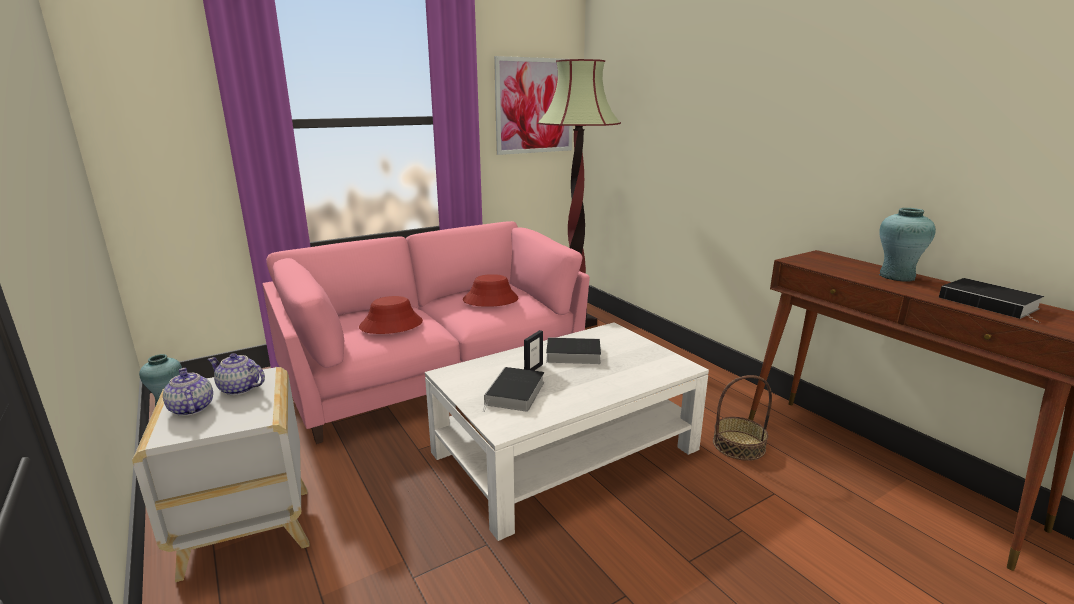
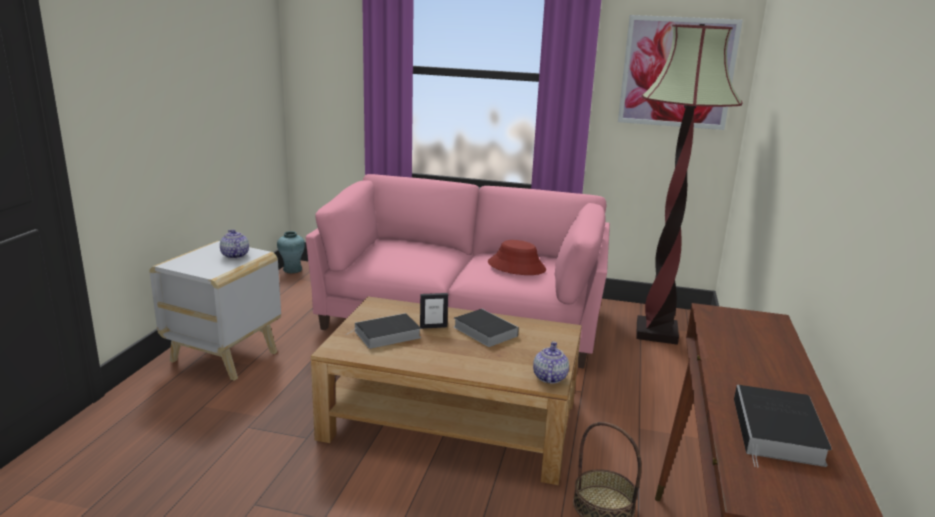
camera: 45 degrees right, 0 degrees up
(191, 409) = (200, 256): teapot -> teapot (549, 377)
(391, 325) = (409, 257): red hat -> none
(566, 450) = (452, 420): white coffee table -> brown coffee table
(896, 276) = (773, 368): turquoise vase -> none

